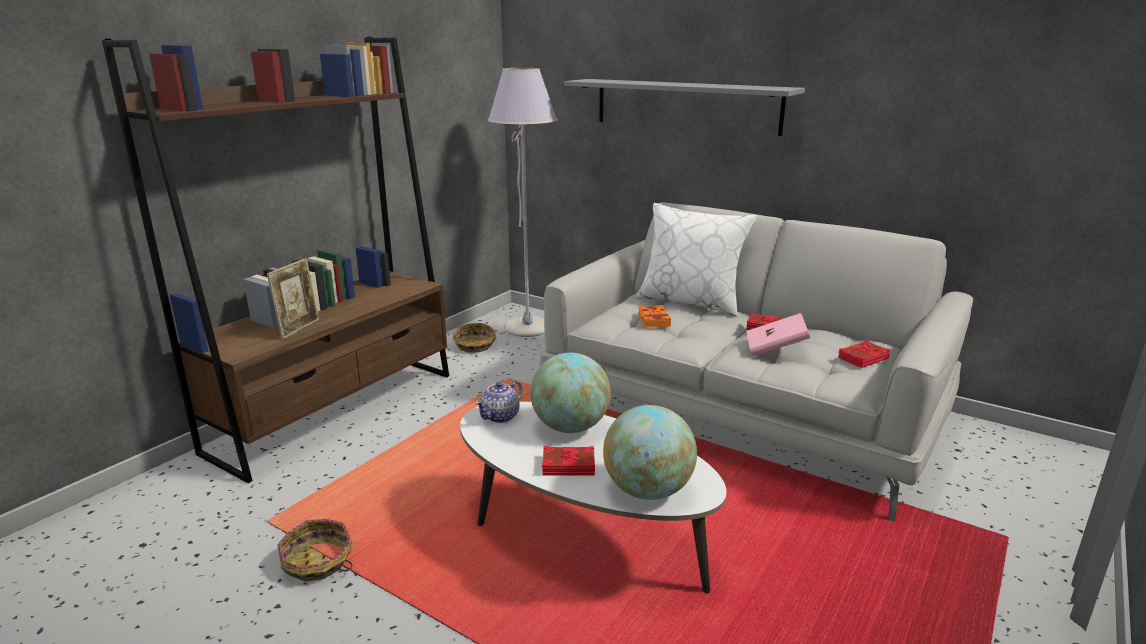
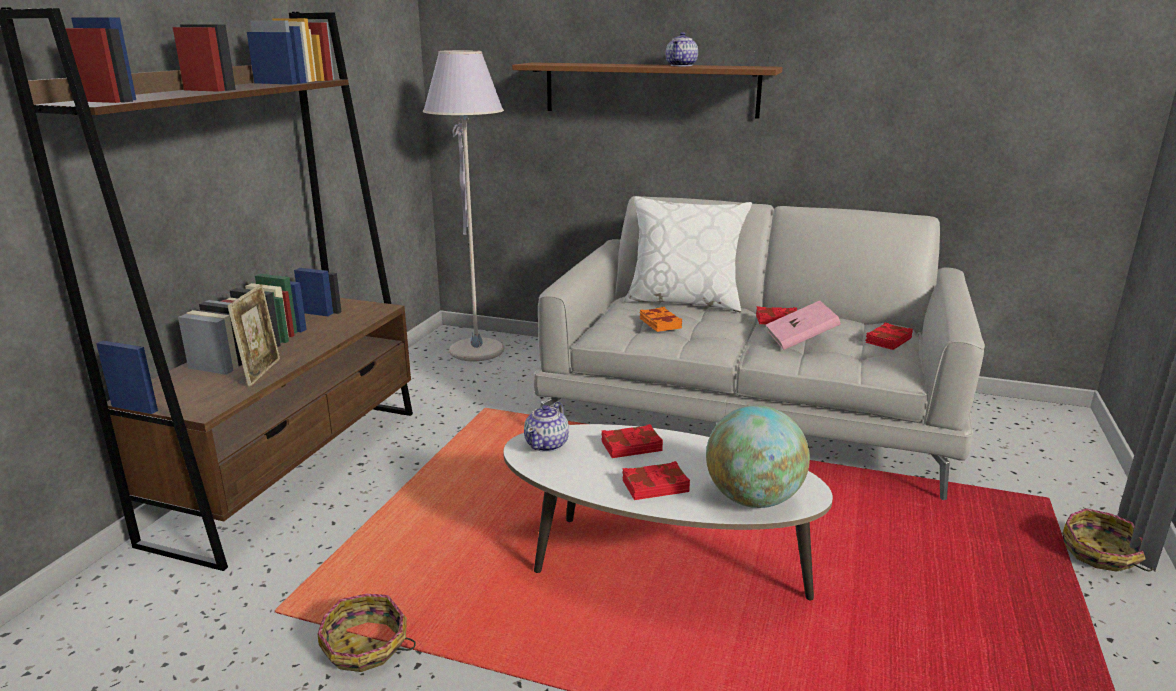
camera: 15 degrees left, 0 degrees up
(474, 346) = (425, 377): basket -> basket (1100, 554)
(570, 427) = (631, 446): globe -> red book
(685, 105) = (650, 89): grey shelf -> brown shelf
(709, 85) = (681, 65): none -> teapot

